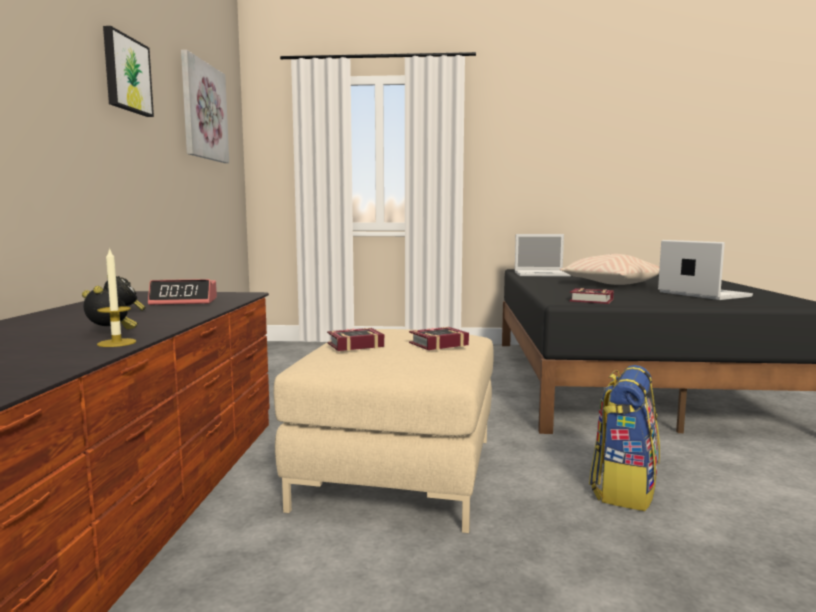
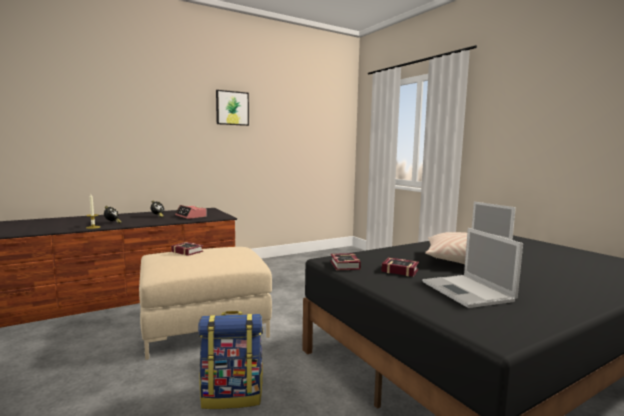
camera: 55 degrees right, 0 degrees up
(203, 111) = (305, 115): picture -> none
(436, 344) = (204, 261): book -> book (398, 270)
(702, 294) = (468, 292): laptop -> laptop turned 135 degrees clockwise

